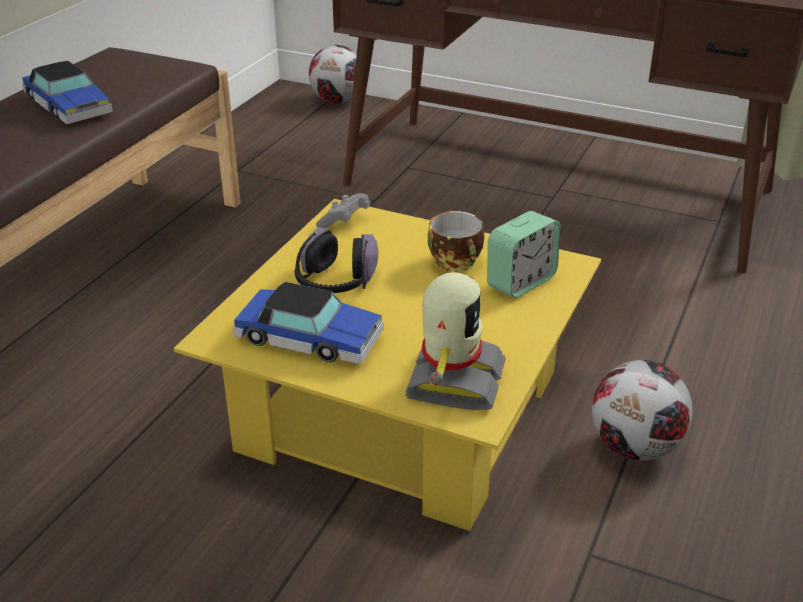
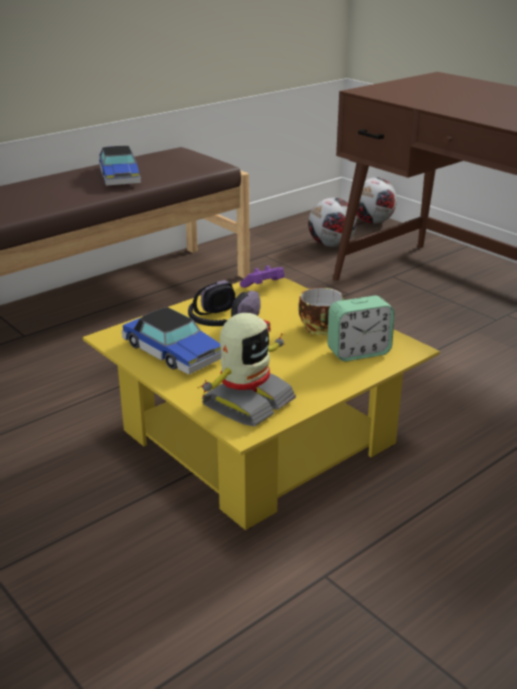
camera: 25 degrees right, 5 degrees down
(345, 222) = (263, 286): grey game controller -> purple game controller
(636, 447) = (423, 514): football -> football (331, 245)

